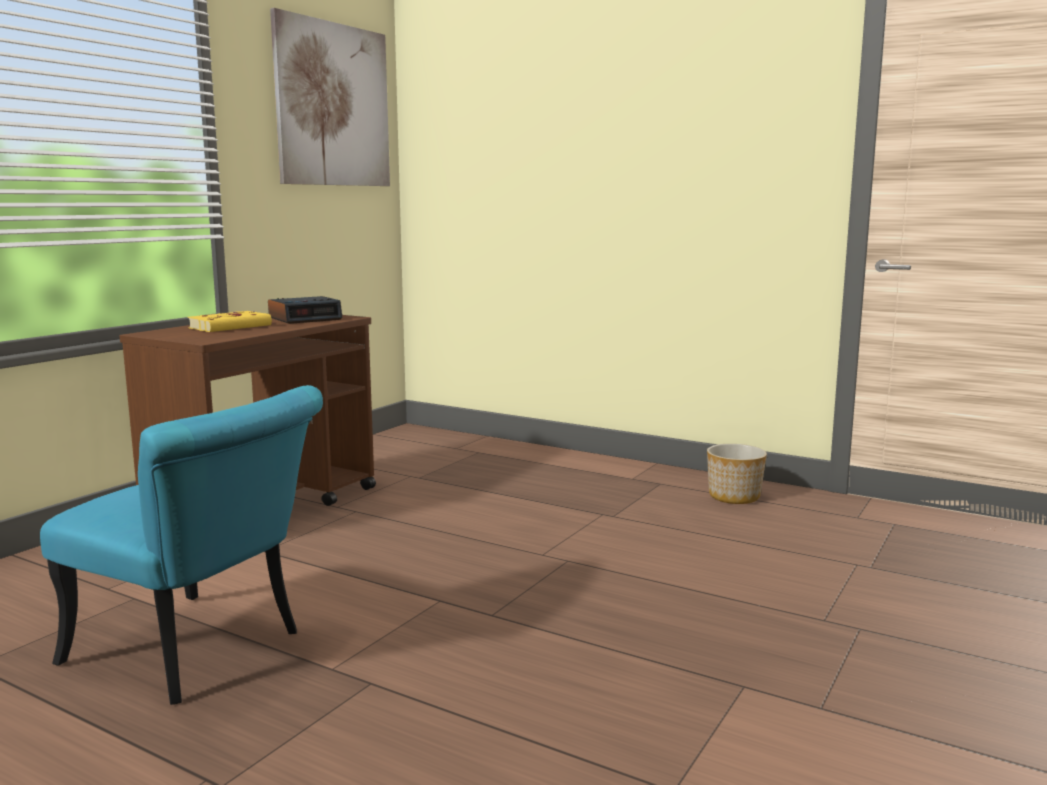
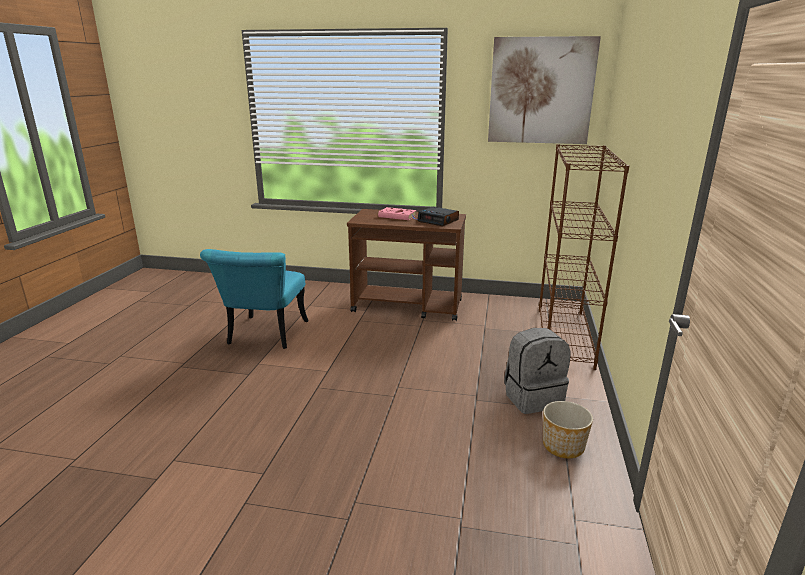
camera: 70 degrees right, 10 degrees up
(232, 327) = (398, 216): yellow book -> pink book
(496, 448) = (564, 338): none -> brown bookcase
(627, 489) = (533, 398): none -> grey backpack

